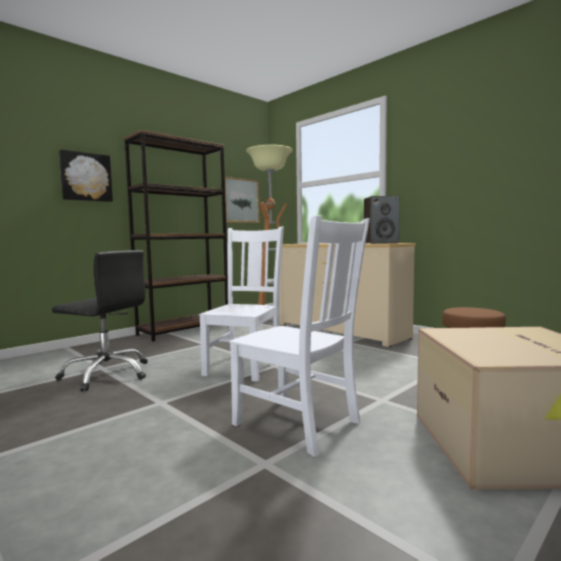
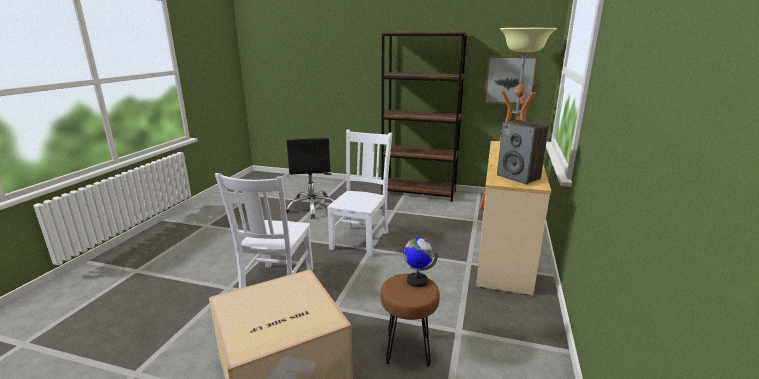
camera: 60 degrees right, 15 degrees up
(86, 177) = (361, 66): picture -> none
(245, 366) = (361, 239): white chair -> white chair turned 60 degrees counterclockwise
(462, 308) = (417, 280): none -> globe

